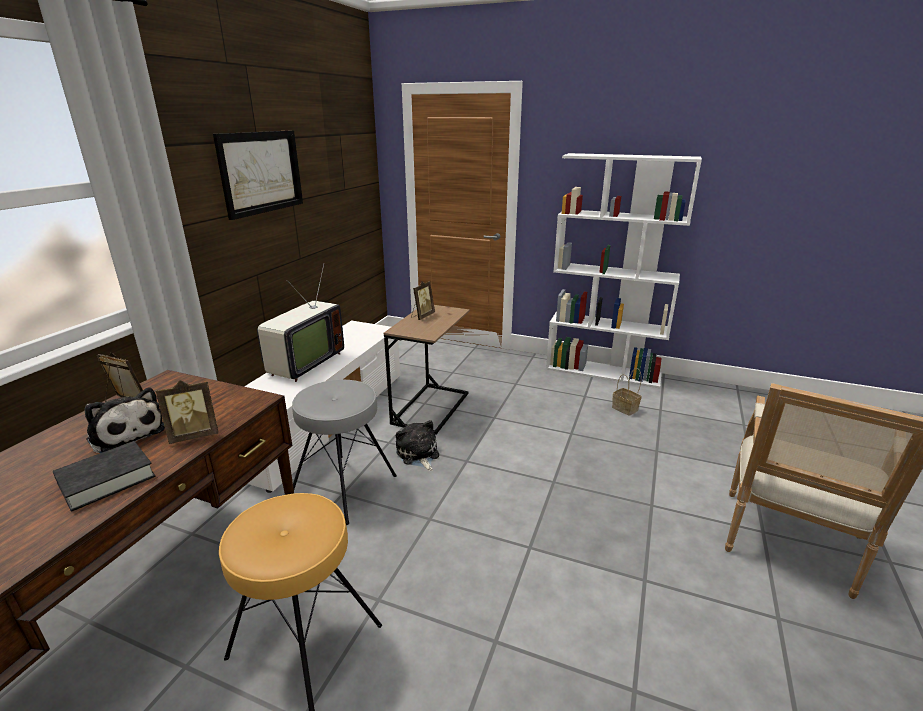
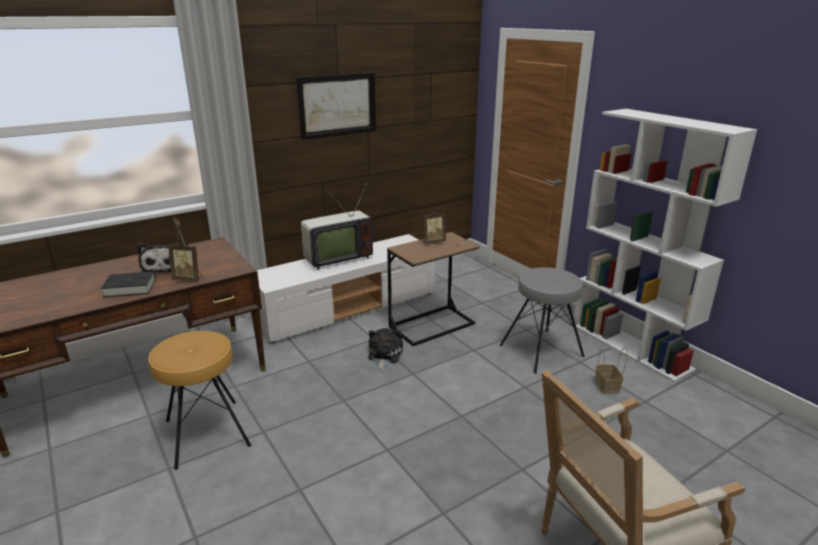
camera: 35 degrees right, 0 degrees up
(344, 487) = (314, 358): grey stool -> grey stool (541, 351)

